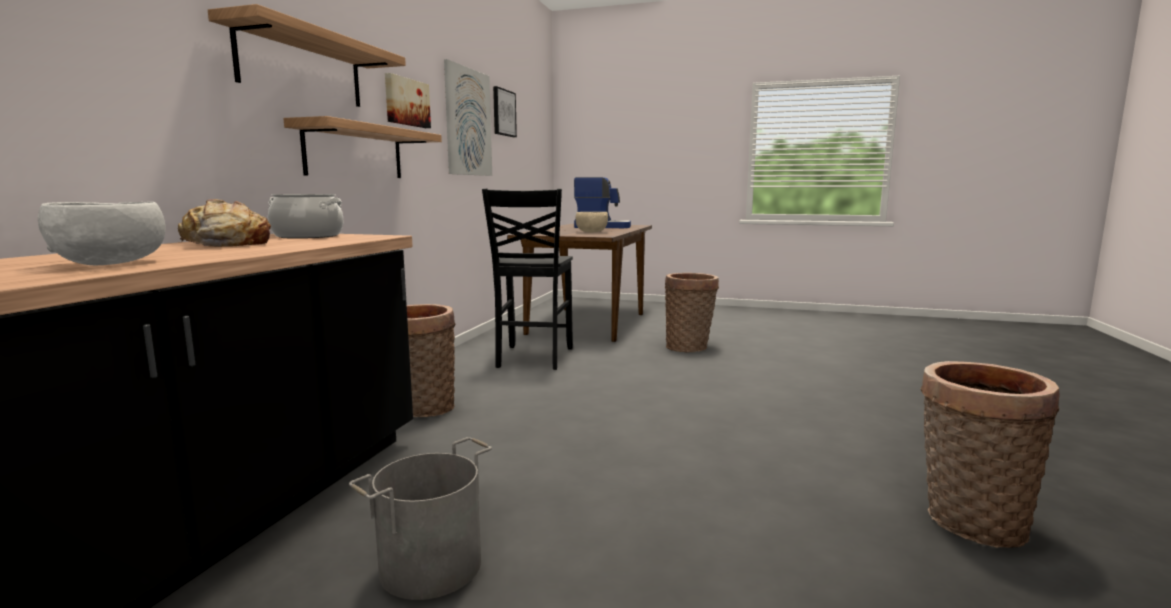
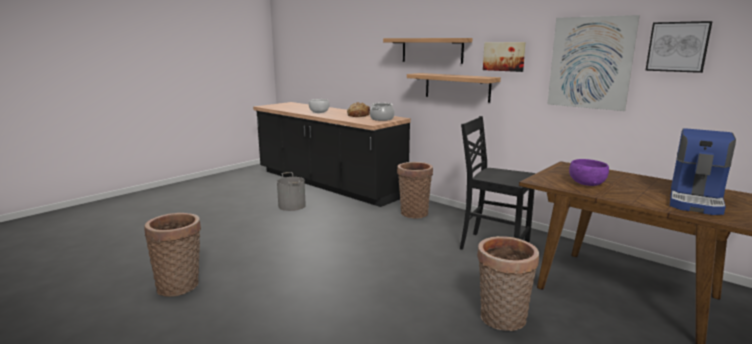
camera: 115 degrees right, 5 degrees up
(591, 232) = (586, 184): beige bowl -> purple bowl

